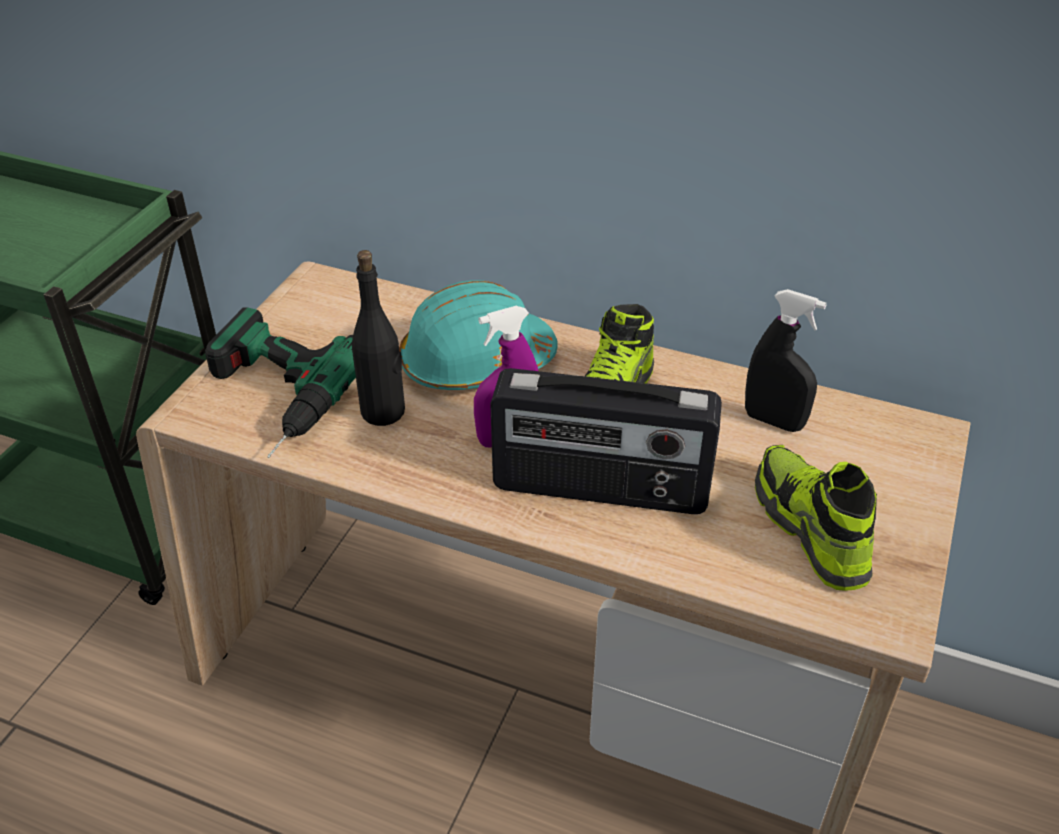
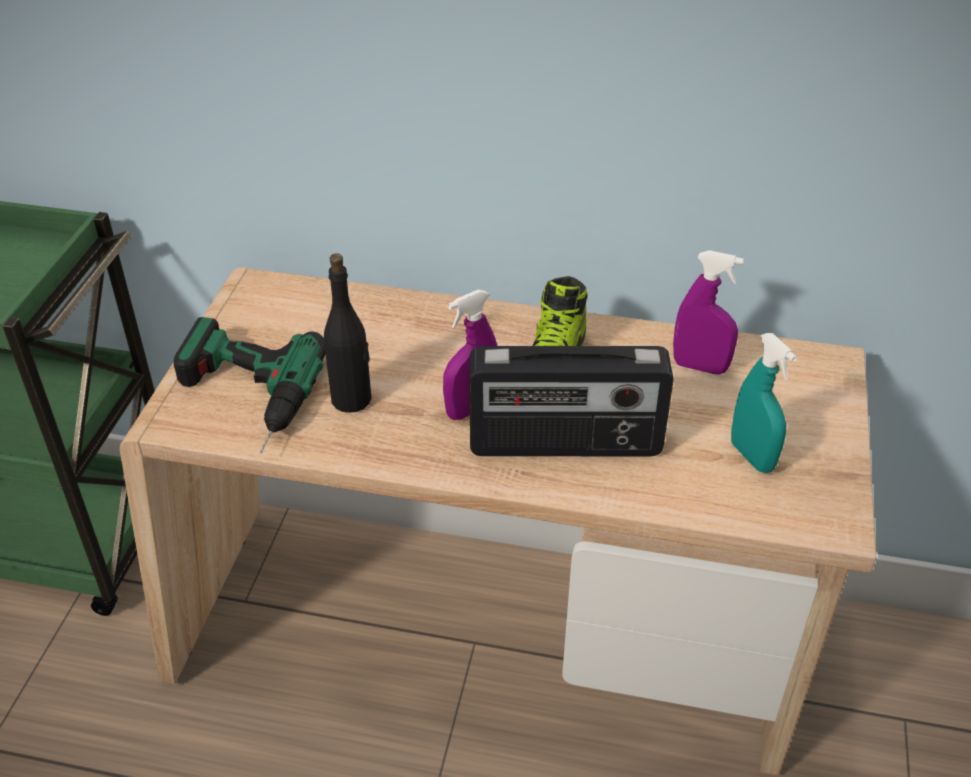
camera: 10 degrees left, 0 degrees up
(476, 363) = (424, 345): turquoise hard hat -> none
(773, 421) = (700, 367): black spray bottle -> purple spray bottle
(809, 529) = (752, 456): shoe -> turquoise spray bottle

